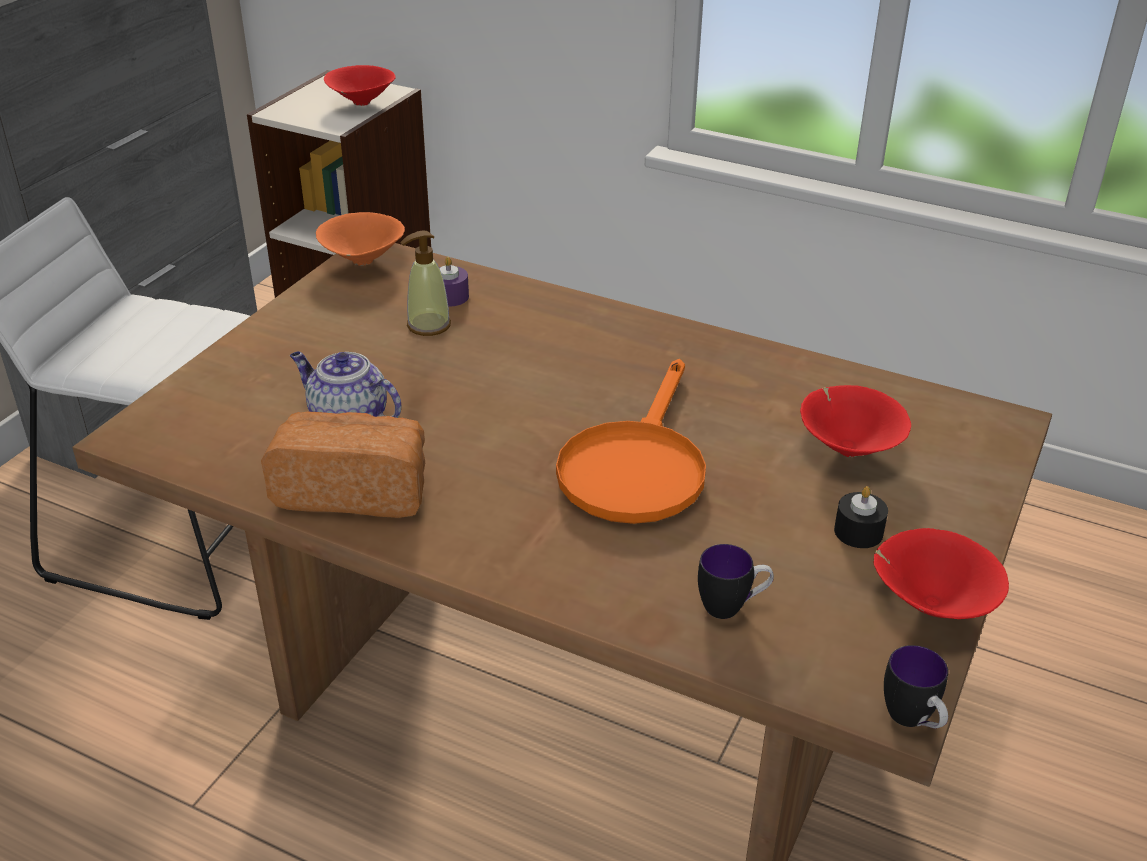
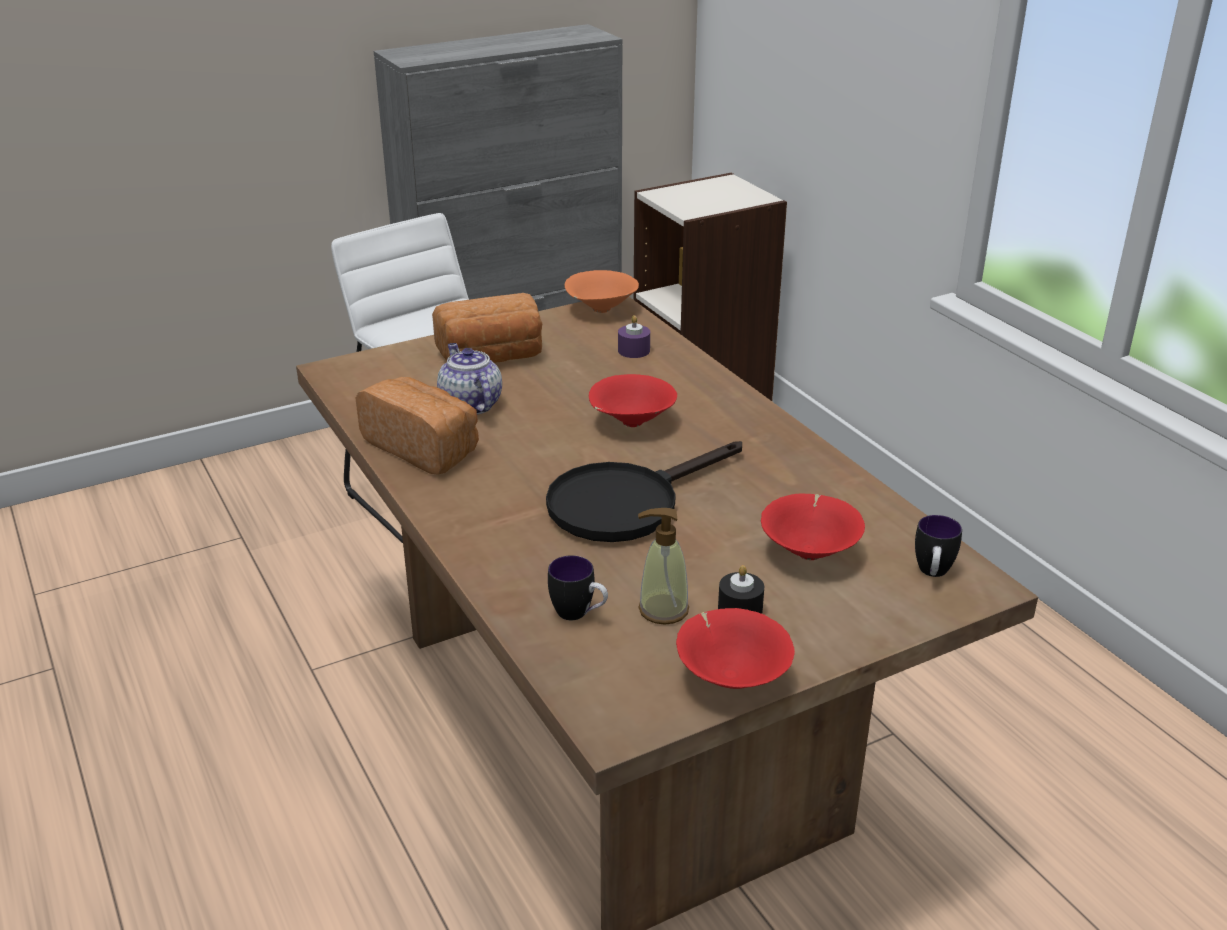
camera: 35 degrees right, 5 degrees down
(306, 354) = (492, 357): none -> bread
(360, 103) = (726, 201): red bowl -> red bowl (630, 423)
(428, 325) = (595, 364): soap dispenser -> soap dispenser (663, 610)
(635, 466) = (626, 503): orange frying pan -> black frying pan
(913, 722) = (614, 740): mug -> mug (932, 574)

